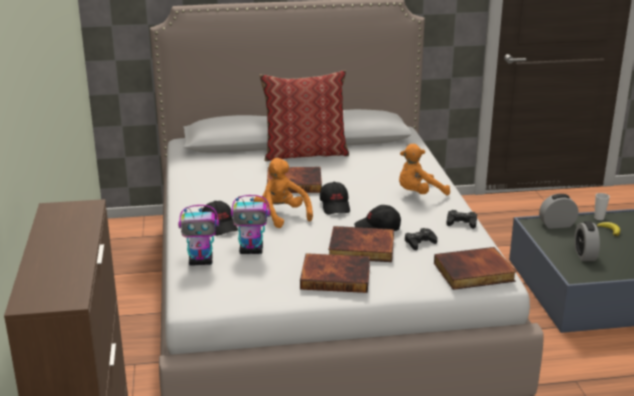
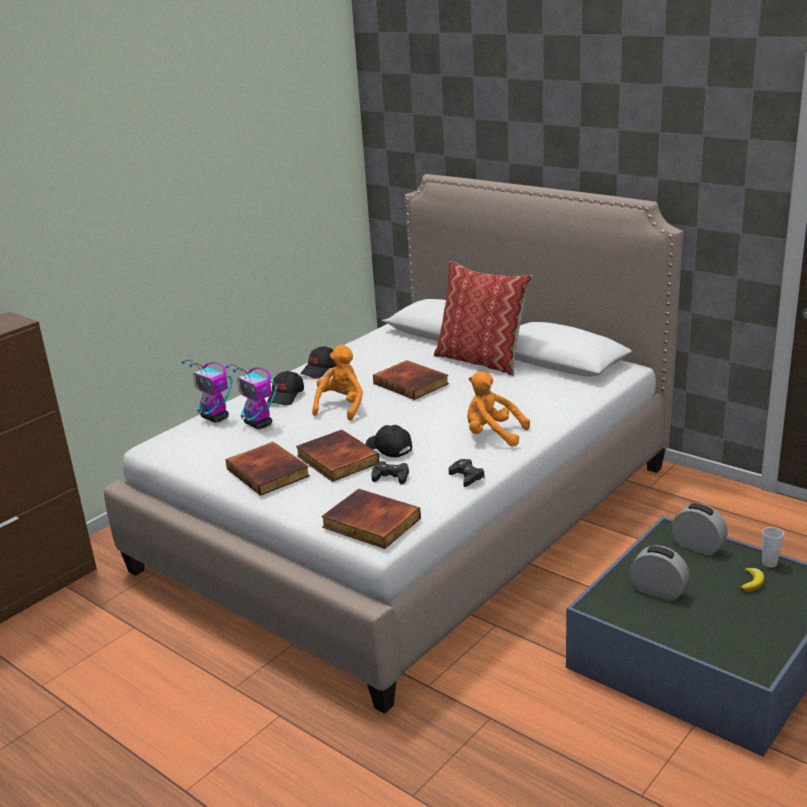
camera: 50 degrees right, 0 degrees up
(335, 206) = (398, 416): black cap -> black cap (320, 370)
(584, 255) = (658, 591): alarm clock -> alarm clock turned 75 degrees clockwise

